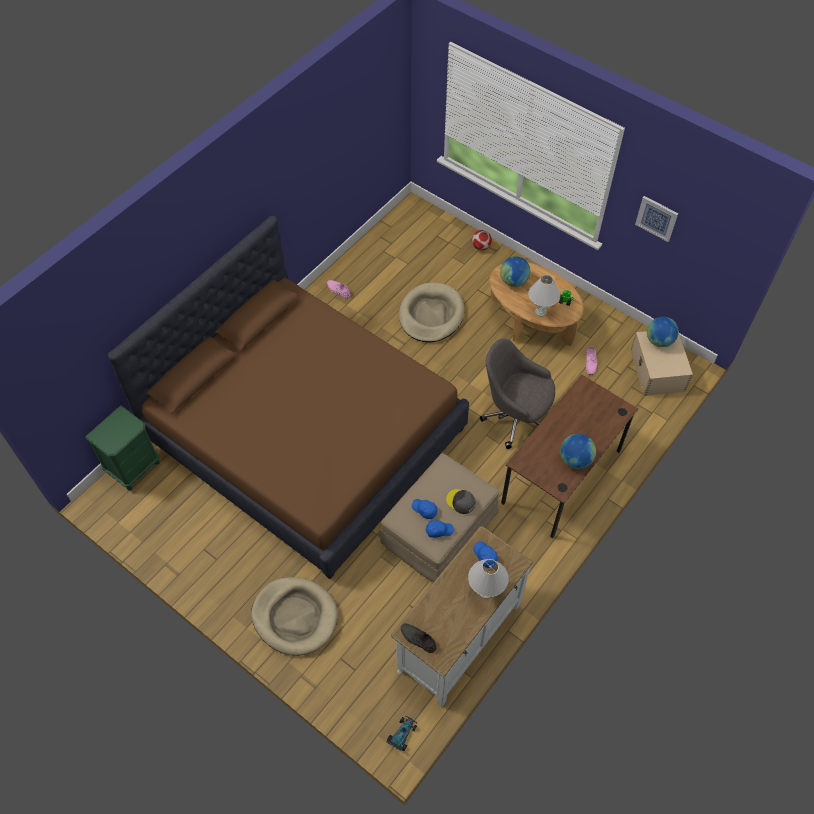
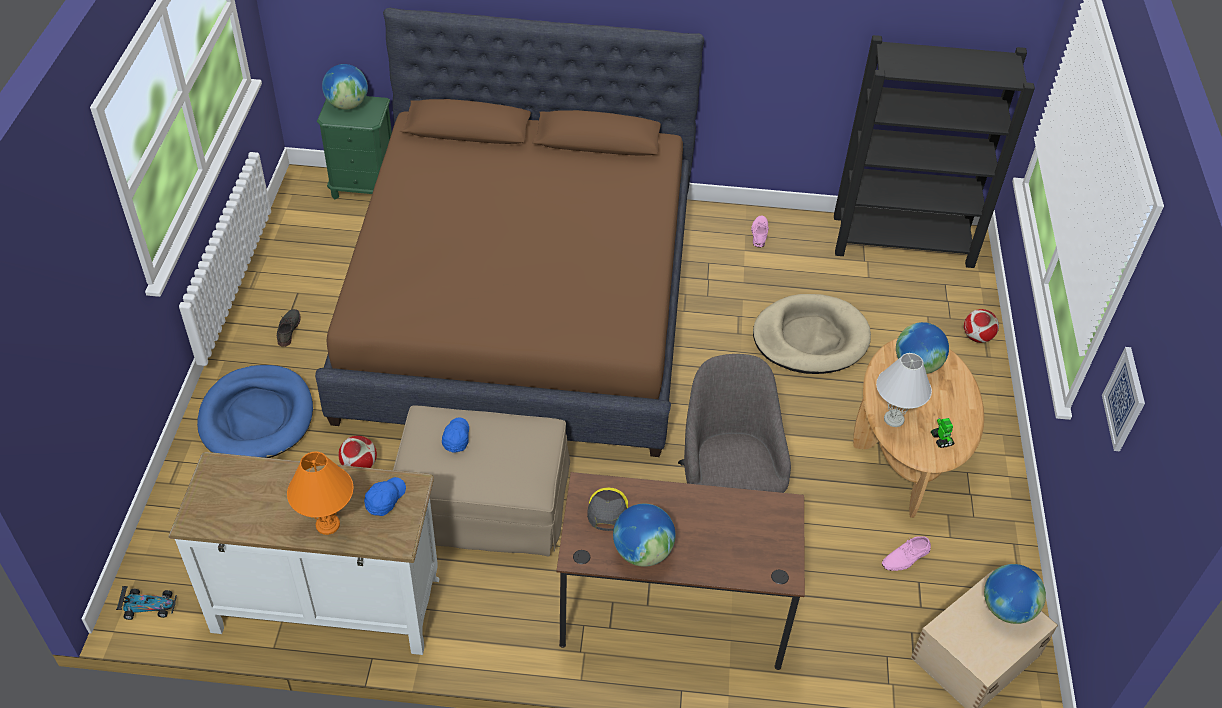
camera: 55 degrees right, 10 degrees down
(108, 431) = (347, 104): none -> globe
(295, 617) = (257, 417): beige dog bed -> blue dog bed
(371, 577) = (359, 466): none -> football
(393, 232) = (903, 241): none -> black bookcase
(417, 639) = (210, 481): grey shoe -> grey shoe (288, 329)
(439, 530) = (435, 467): blue cap -> none
(460, 502) = (497, 471): grey cap -> grey cap (607, 510)
(485, 592) = (327, 525): white table lamp -> orange table lamp

